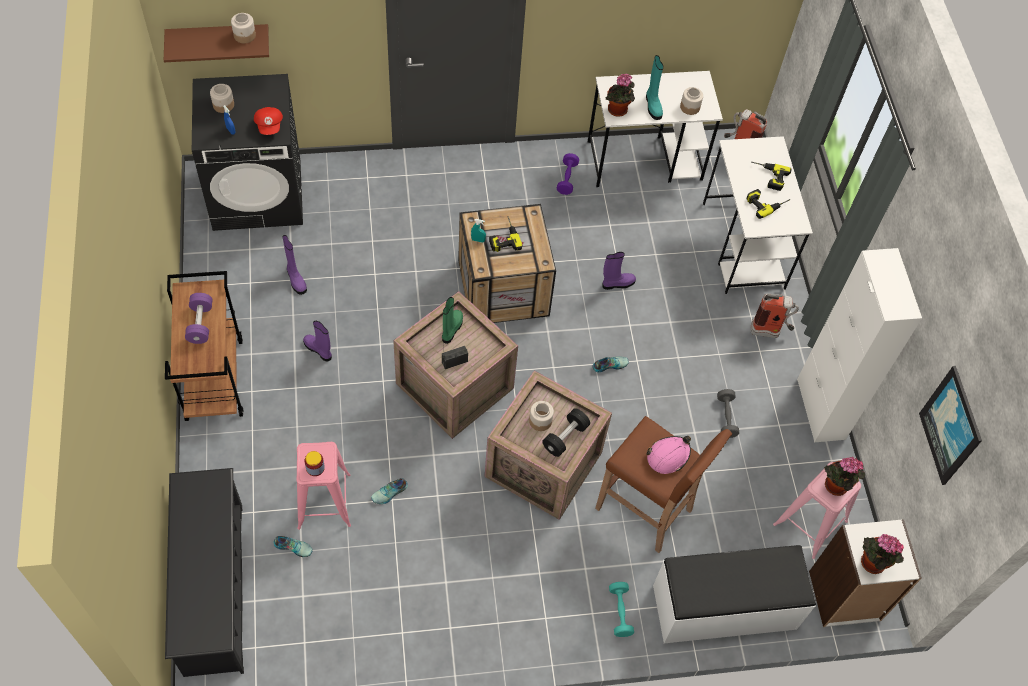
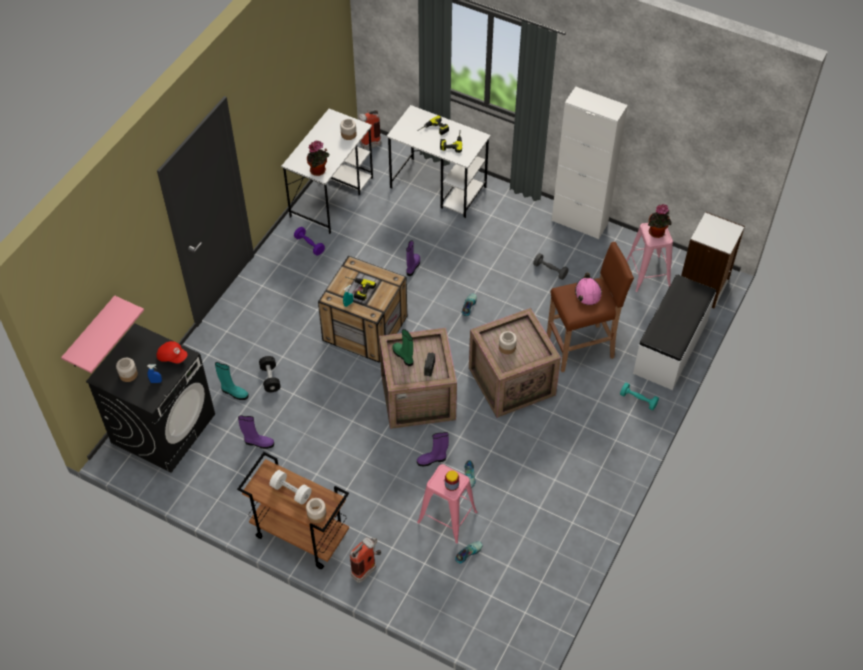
camera: 50 degrees left, 5 degrees down
(200, 324) = (291, 491): purple dumbbell -> white dumbbell
(213, 589) = (465, 616): black shoe rack -> none
(219, 38) = (91, 334): brown shelf -> pink shelf
(245, 35) = (113, 313): jar -> jar (317, 514)
(319, 350) = (327, 459): purple boot -> purple boot (432, 460)
(565, 437) = (528, 341): black dumbbell -> black dumbbell (270, 378)
(652, 106) = (331, 151): turquoise boot -> turquoise boot (234, 393)
(770, 332) = (509, 213): fire extinguisher -> fire extinguisher (367, 568)
(870, 564) = (721, 242): potted plant -> none
(951, 426) = (695, 138): picture -> none

